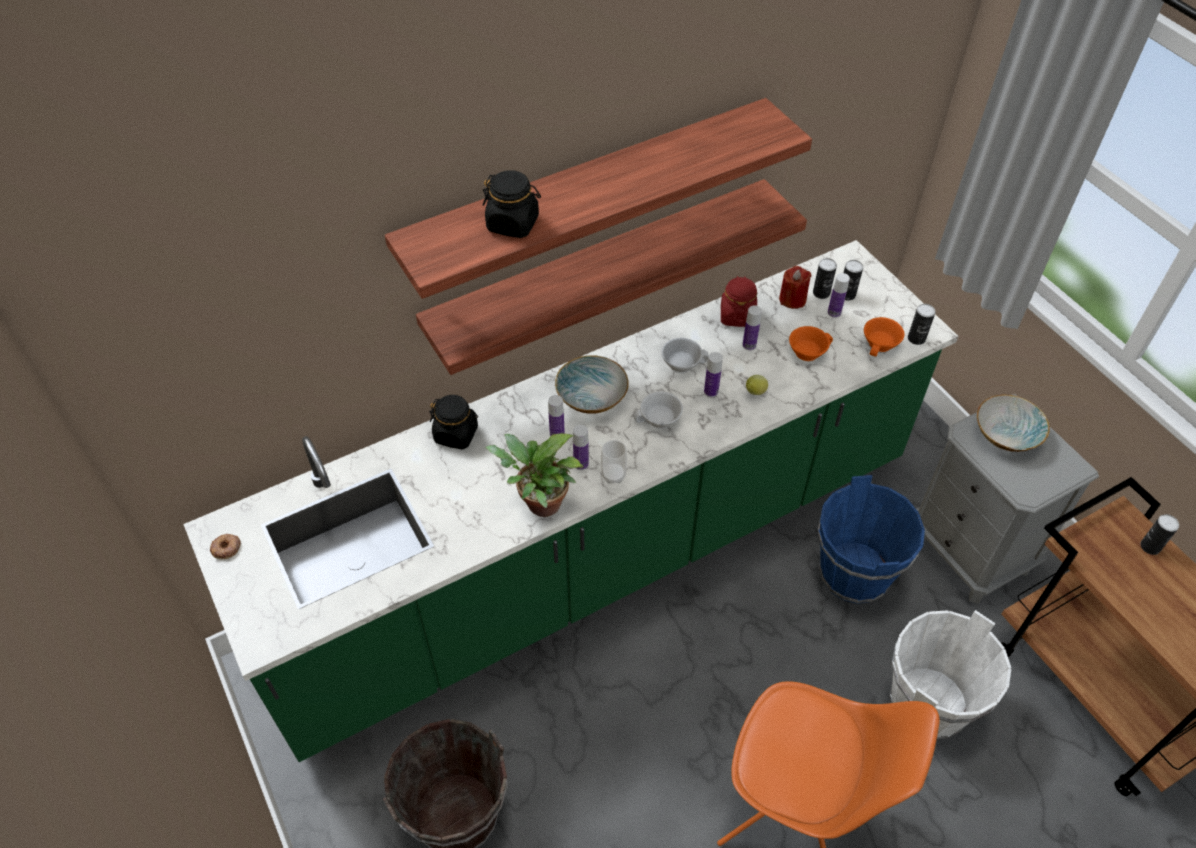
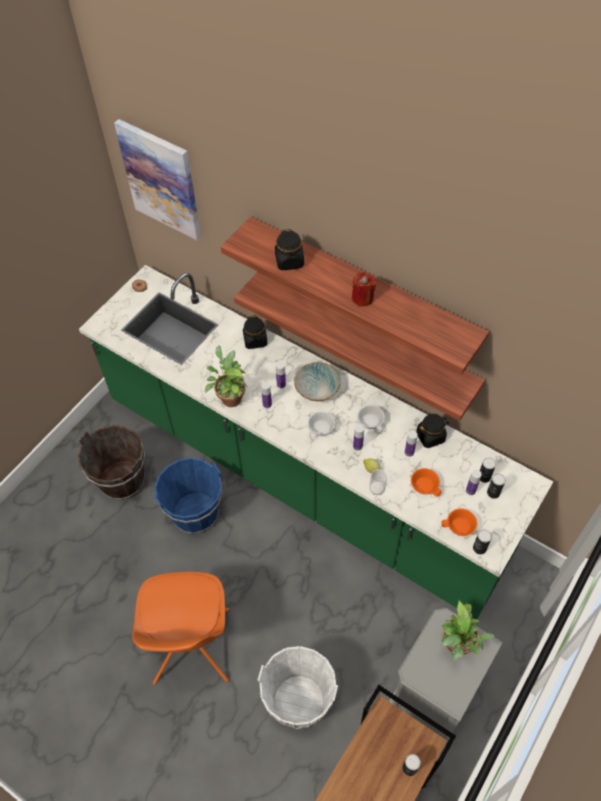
camera: 65 degrees right, 5 degrees up
(187, 319) = (161, 180): none -> picture
(613, 475) = (267, 422): cup -> cup (377, 489)
(737, 315) = (430, 436): red jar -> black jar
(792, 299) = (466, 462): red candle -> red candle (362, 298)
(853, 573) = (371, 625): blue bucket -> blue bucket (195, 513)
(1006, 436) = (457, 646): bowl -> potted plant

